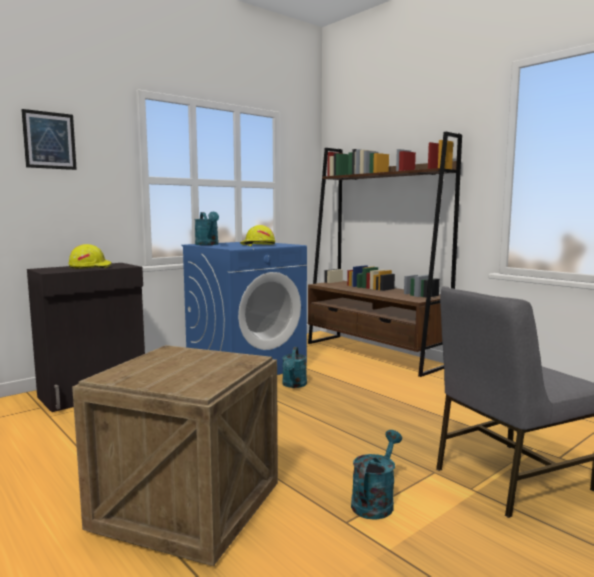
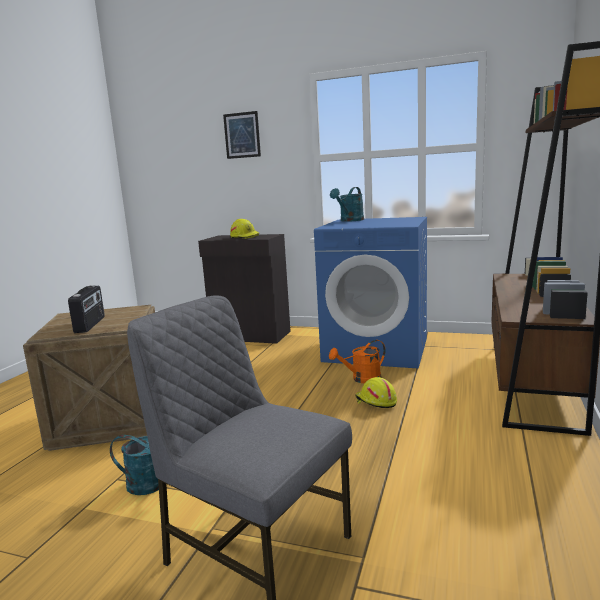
camera: 60 degrees right, 5 degrees up
(201, 370) = (90, 324): none -> radio
(257, 245) = (374, 224): yellow hard hat -> yellow hard hat (375, 402)
(294, 385) = (361, 379): turquoise watering can -> orange watering can

